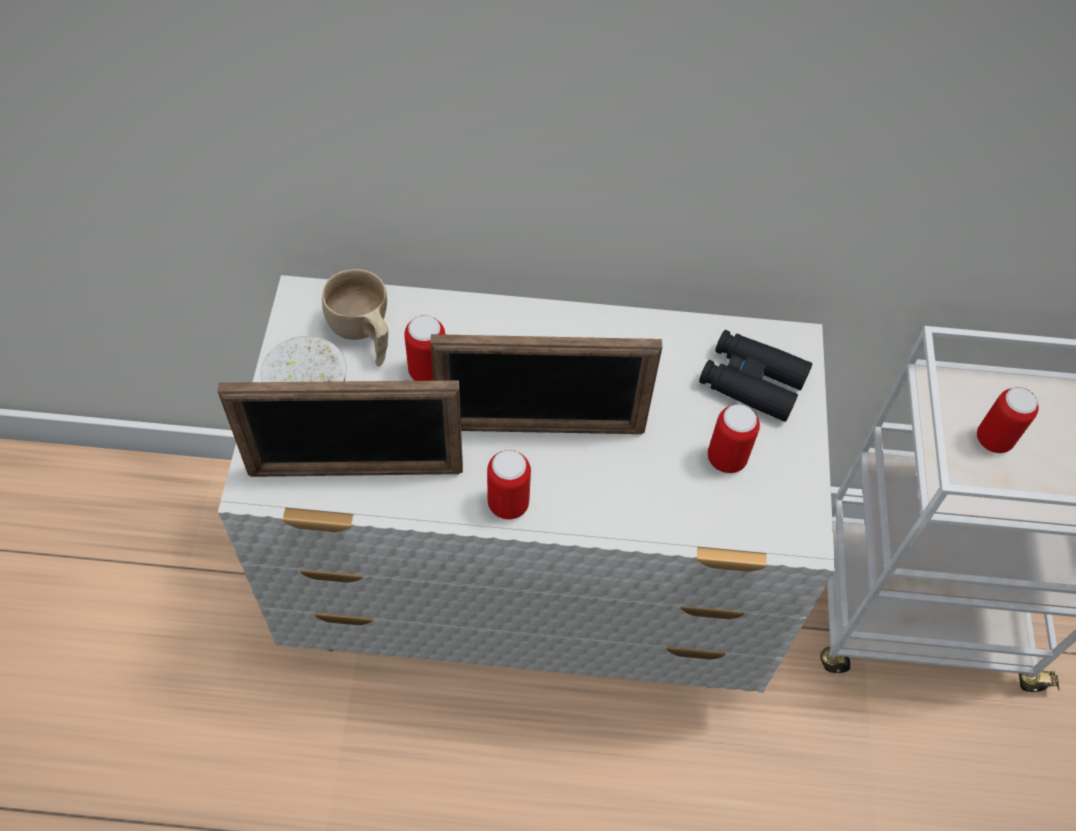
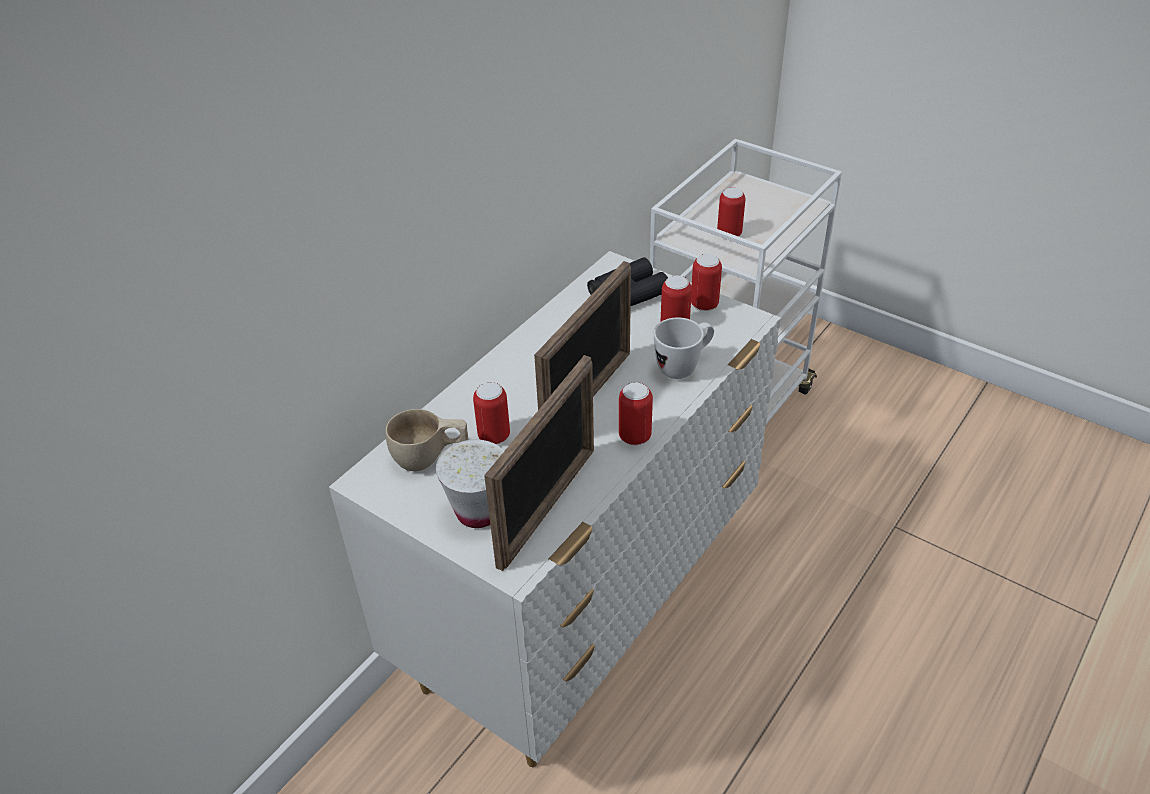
camera: 55 degrees left, 15 degrees down
(660, 501) = (684, 367): none -> white mug
(793, 472) = (704, 305): none -> can

